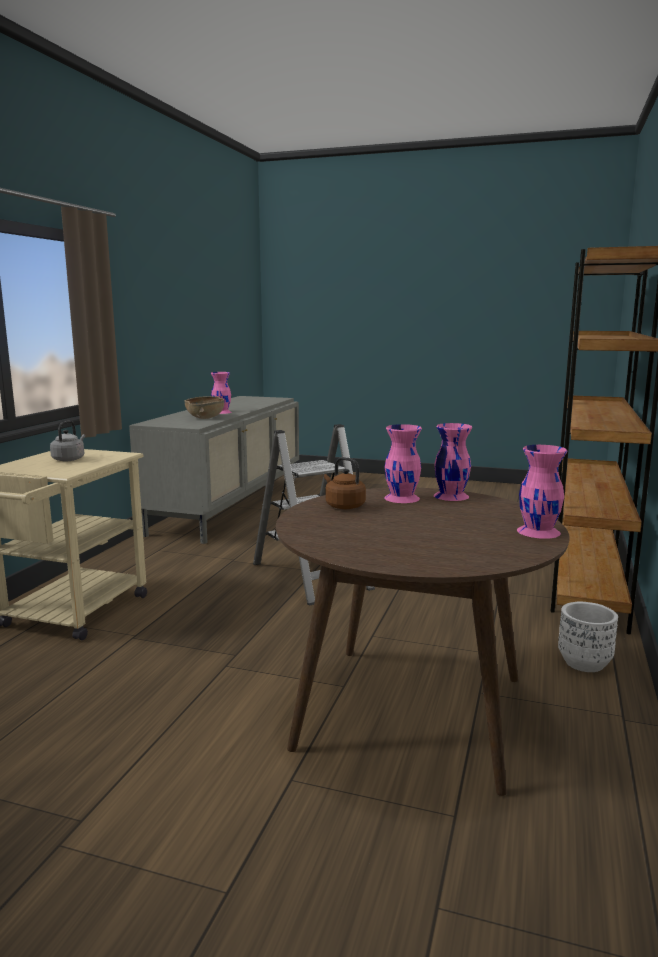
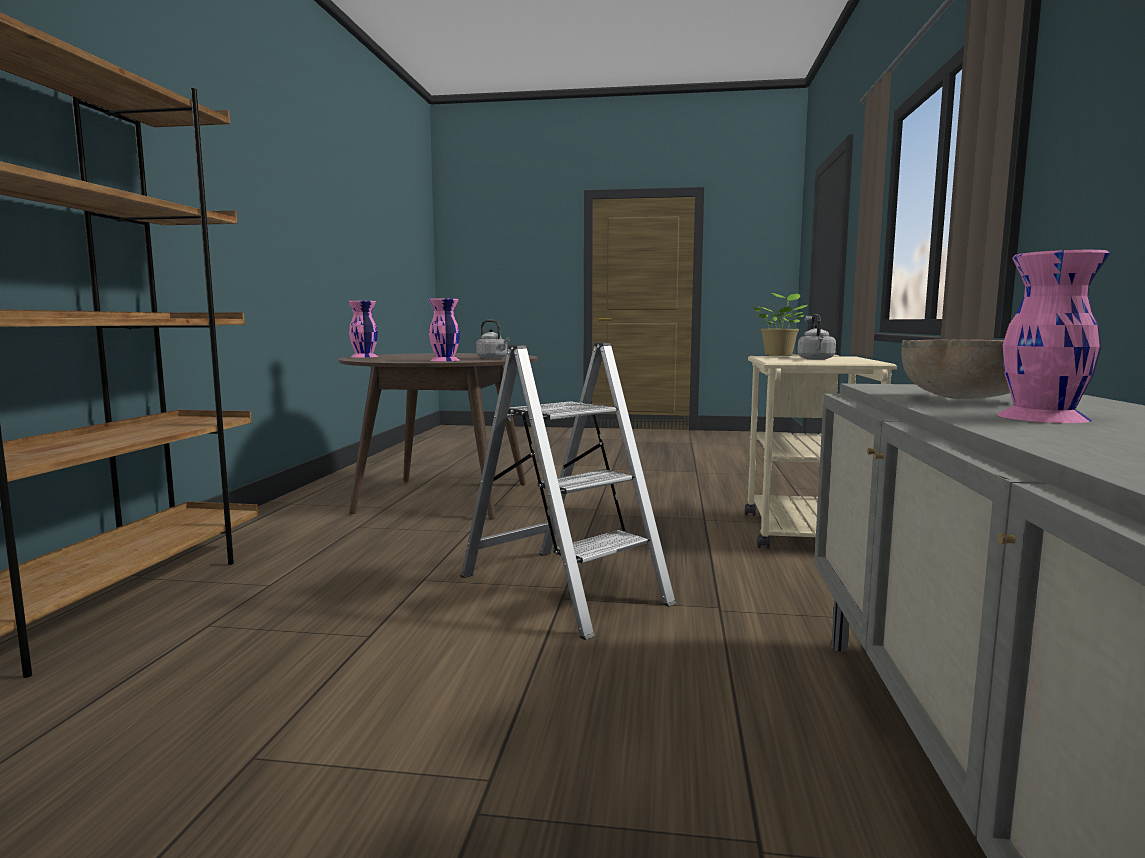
camera: 170 degrees right, 5 degrees down
(52, 471) = (779, 355): none -> potted plant
(343, 506) = (493, 358): brown kettle -> grey kettle
(450, 496) = (401, 361): pink vase -> none
(584, 663) = (271, 525): white planter -> none

